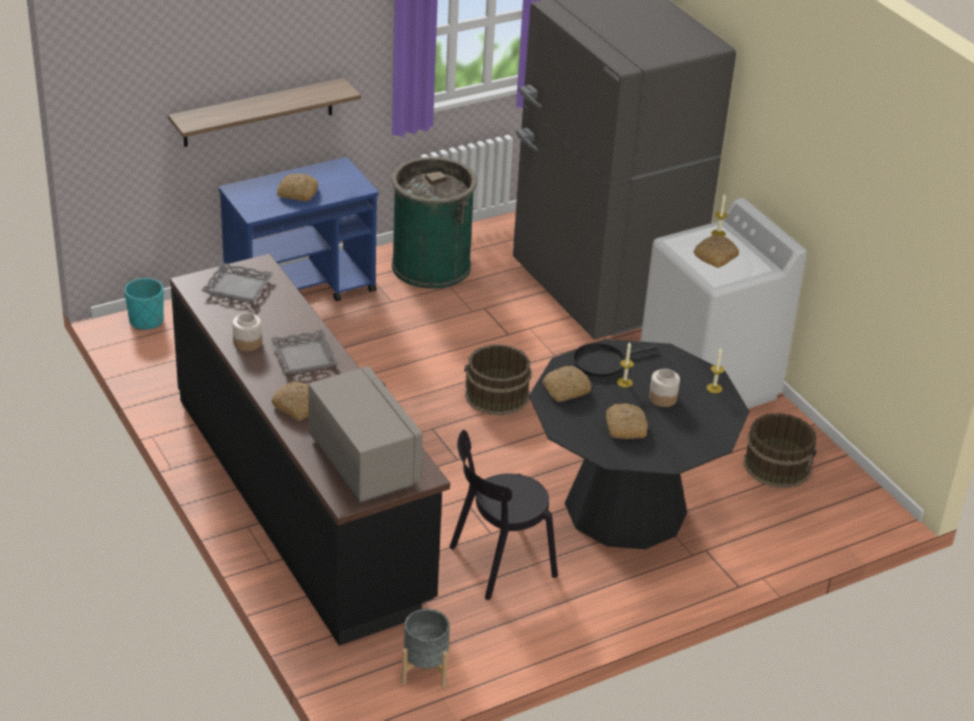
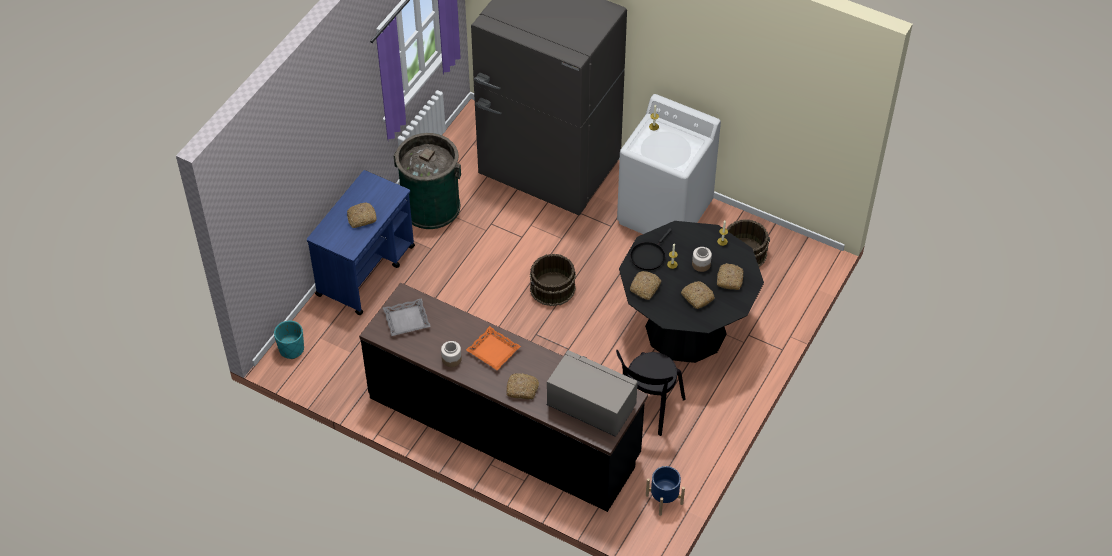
camera: 30 degrees left, 15 degrees up
(258, 113) = (317, 179): shelf -> none
(303, 357) = (493, 351): grey tray -> orange tray
(425, 670) = (664, 499): grey planter -> blue planter
(715, 256) = (666, 146): bread -> bread (729, 279)

